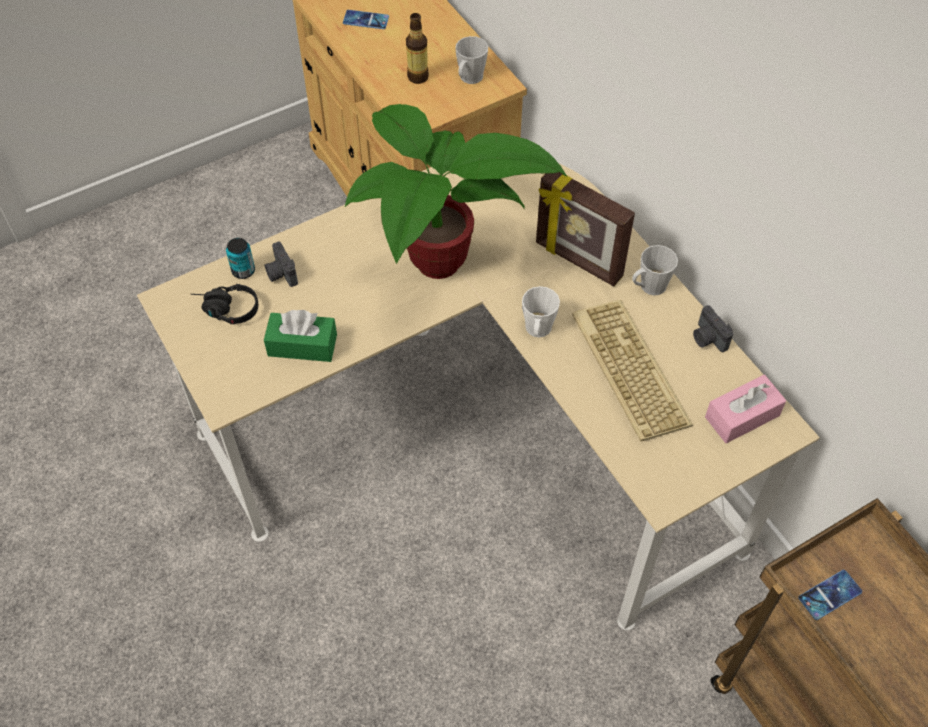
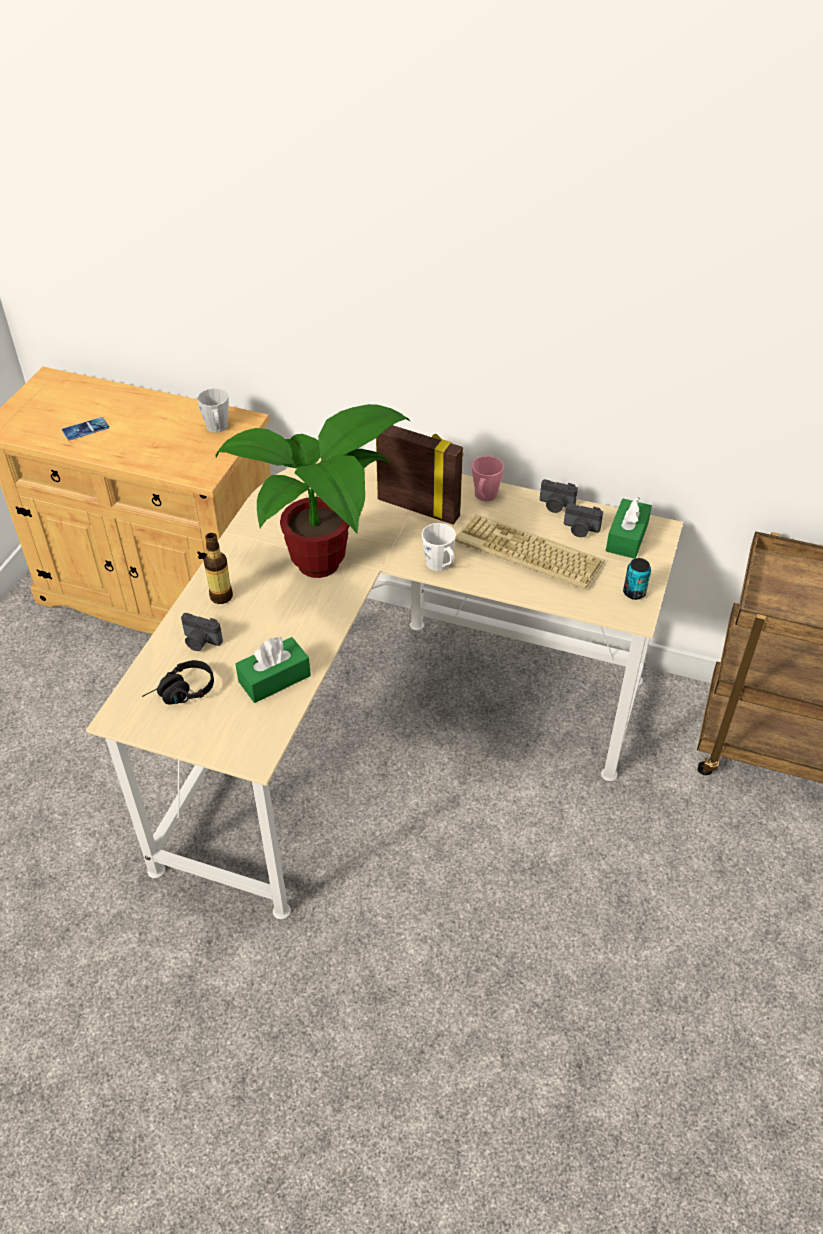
camera: 40 degrees left, 10 degrees down
(243, 271) = (165, 658): can -> can (634, 592)
(417, 77) = (174, 446): bottle -> bottle (221, 596)
(578, 261) = (419, 507): picture frame -> picture frame turned 150 degrees counterclockwise
(649, 287) = (484, 497): grey mug -> pink mug
(704, 379) = (580, 529): none -> camera
(742, 416) = (627, 537): pink tissue box -> green tissue box
(829, 595) = (784, 606): phone -> none

